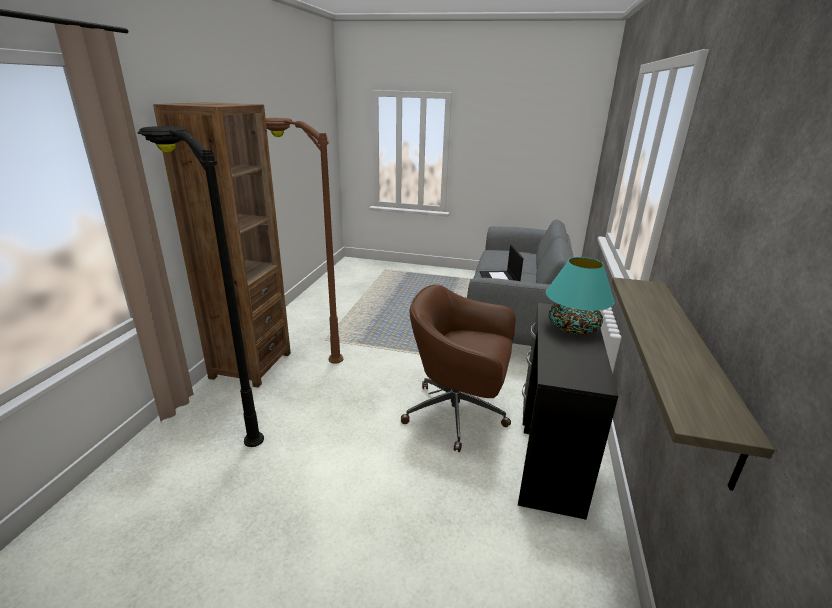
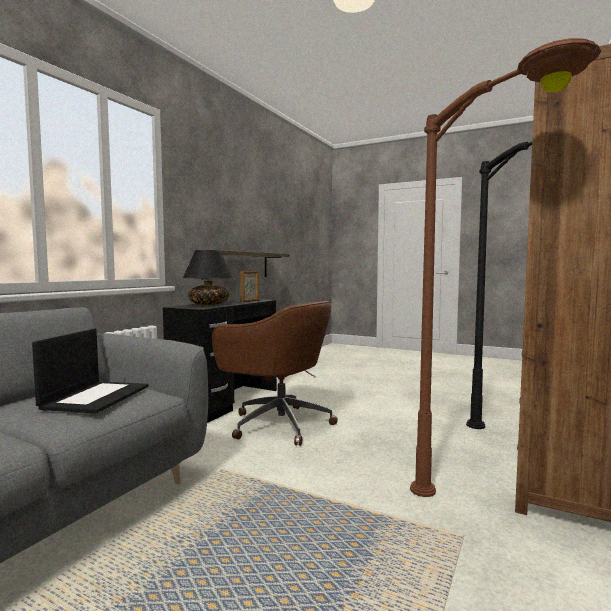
camera: 165 degrees left, 20 degrees down
(557, 359) = (250, 301): none -> picture frame
(572, 327) = (209, 304): turquoise table lamp -> black table lamp

